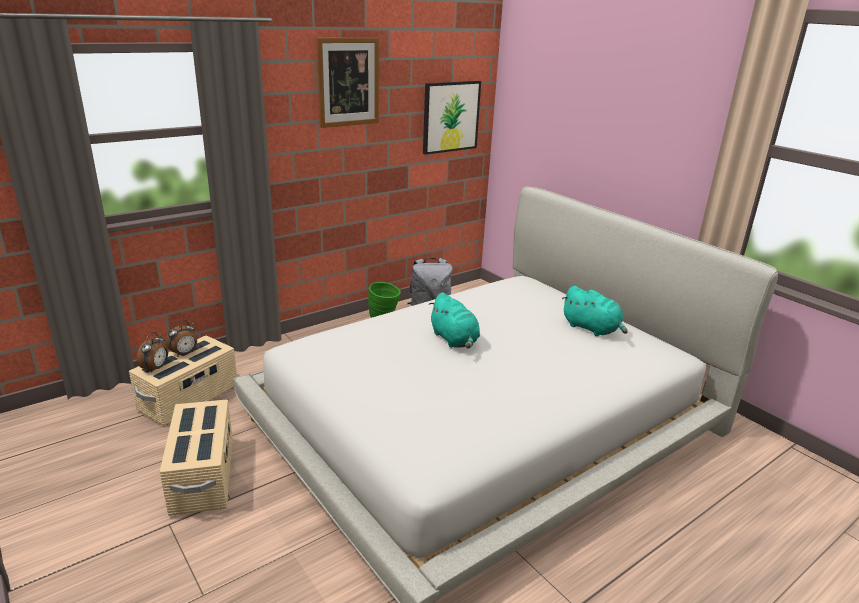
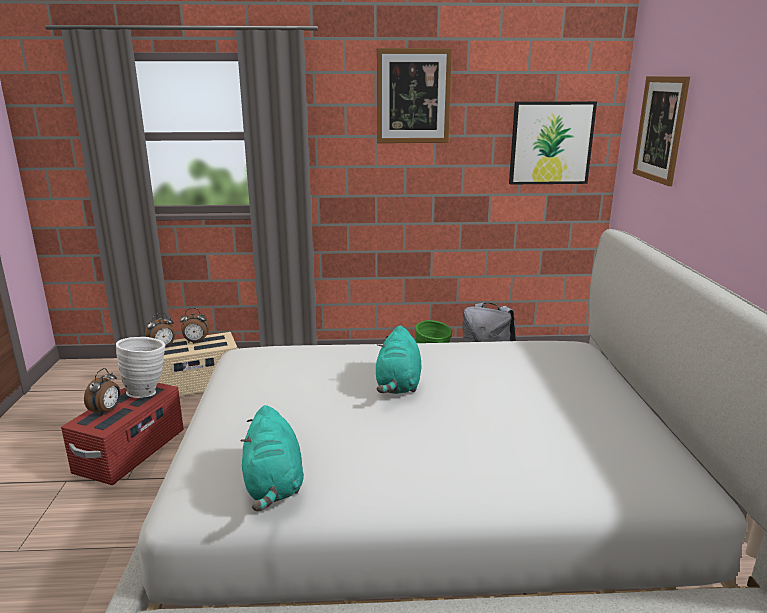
camera: 35 degrees right, 5 degrees down
(188, 442) = (107, 411): none -> alarm clock
(203, 476) = (131, 452): beige storage box -> red storage box
(204, 412) = (148, 391): none -> white vase
(543, 106) = (660, 129): none -> picture
(592, 329) = (592, 420): turquoise plush toy -> turquoise plush toy (273, 485)

